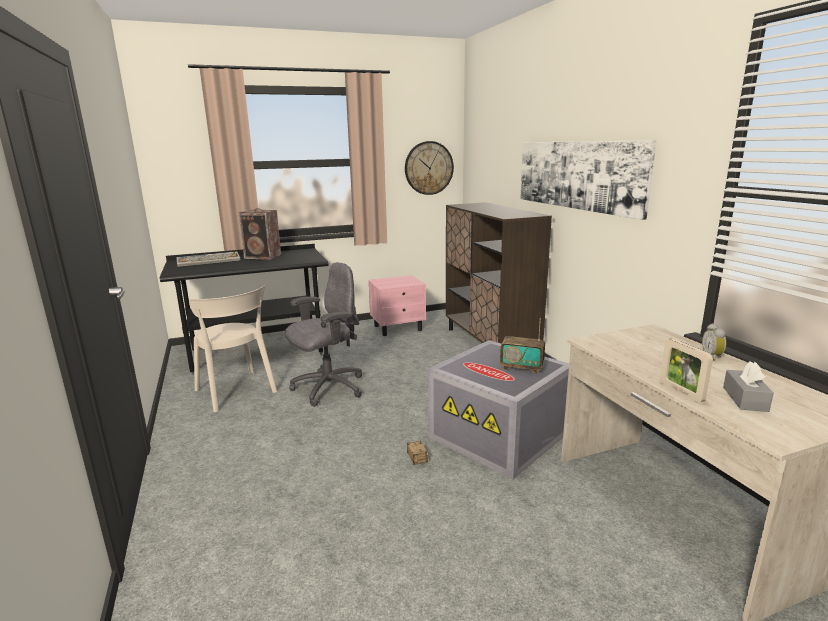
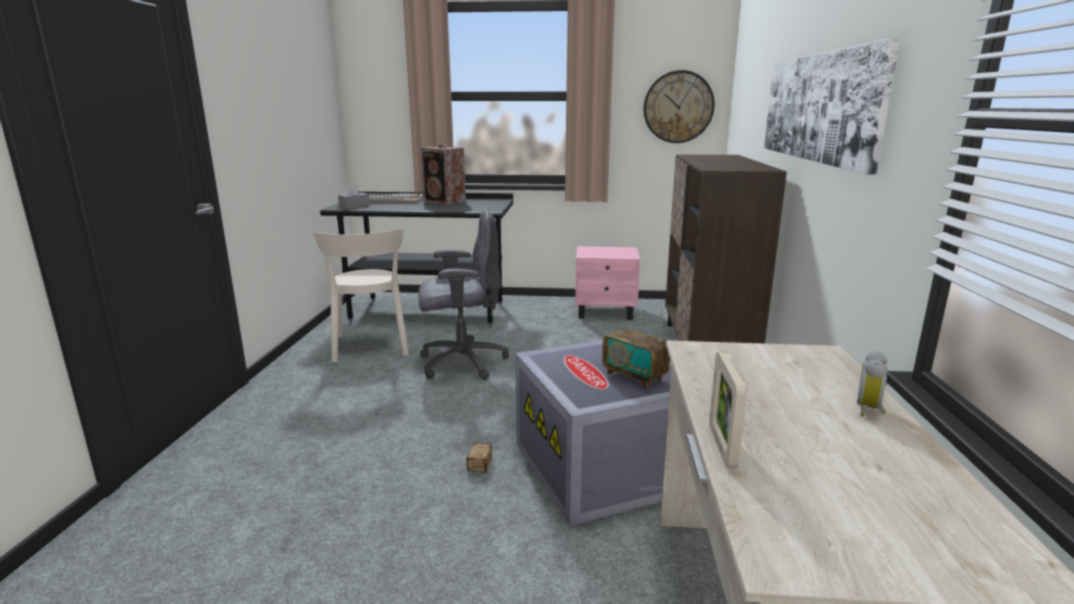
camera: 25 degrees right, 0 degrees up
(745, 399) = (824, 485): grey tissue box -> grey tissue box (354, 206)

